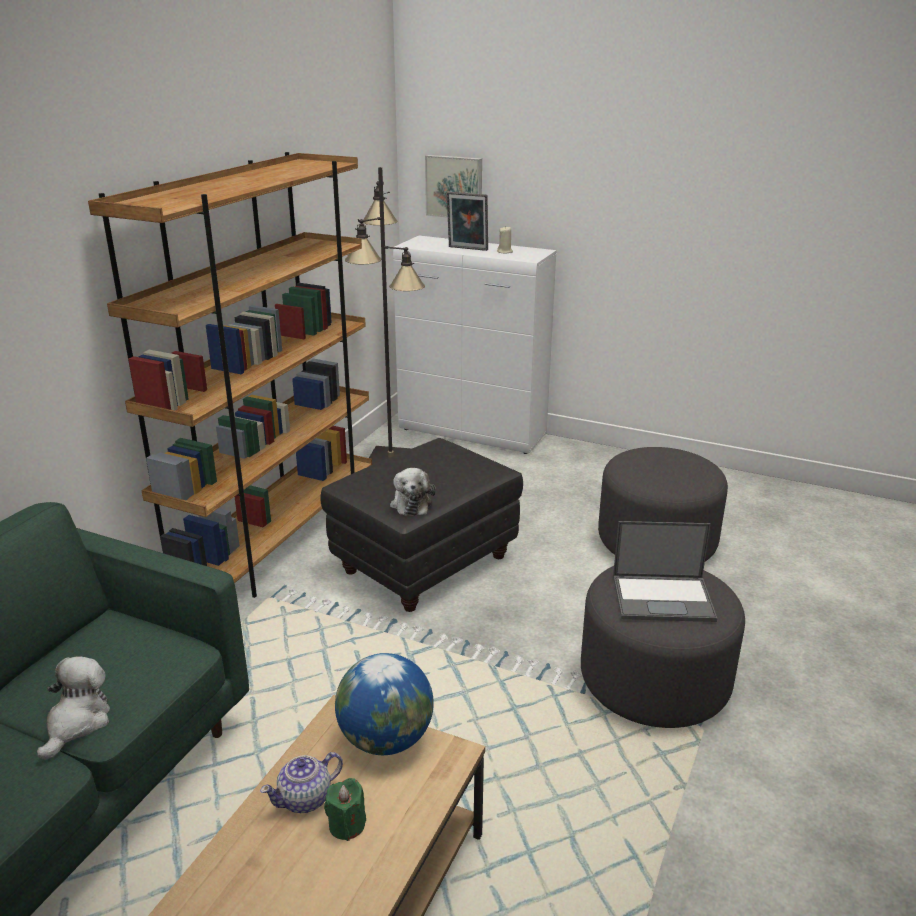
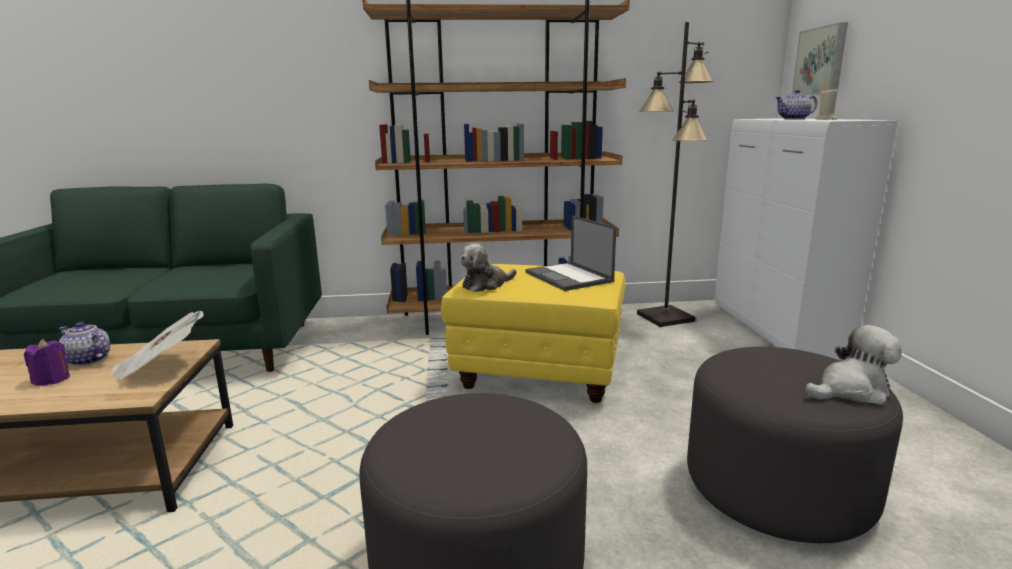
camera: 60 degrees right, 10 degrees down
(77, 723) = (157, 283): plush toy -> plush toy (851, 391)
(347, 825) = (52, 379): green candle -> purple candle
(386, 740) = (160, 367): globe -> newspaper
(424, 563) = (538, 373): black ottoman -> yellow ottoman
(467, 249) = (794, 119): picture frame -> teapot
(664, 598) = (461, 435): laptop -> laptop (569, 277)

